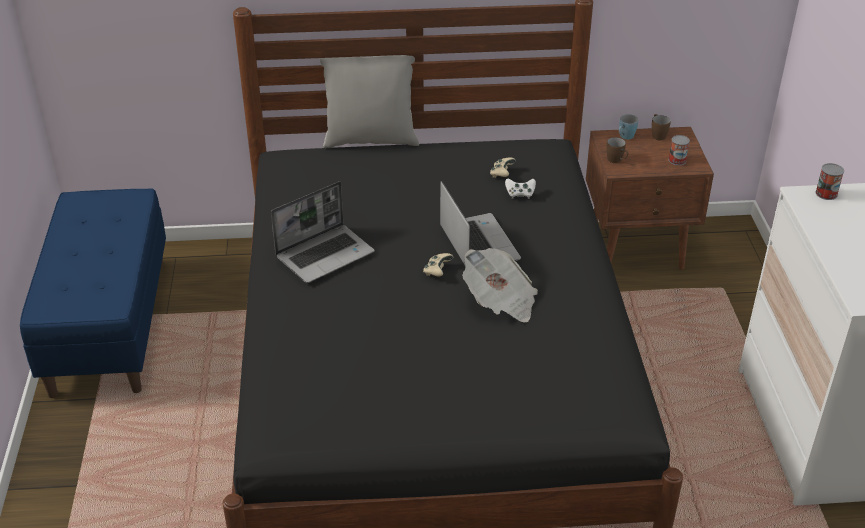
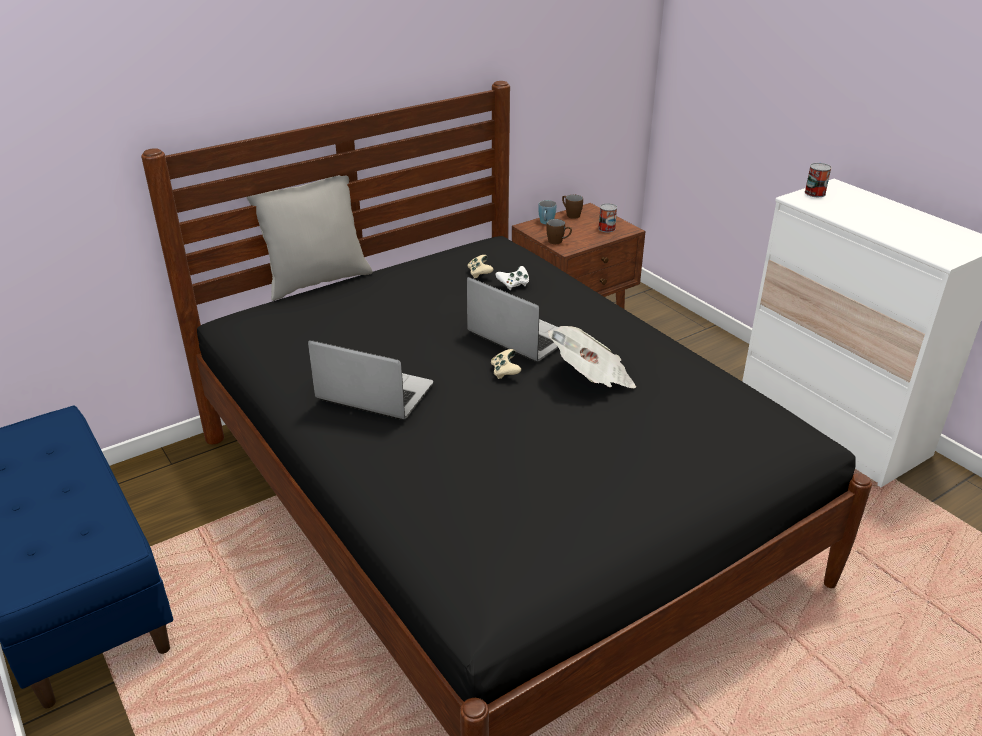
camera: 30 degrees left, 5 degrees down
(325, 254) = (373, 393): laptop -> laptop turned 90 degrees counterclockwise

